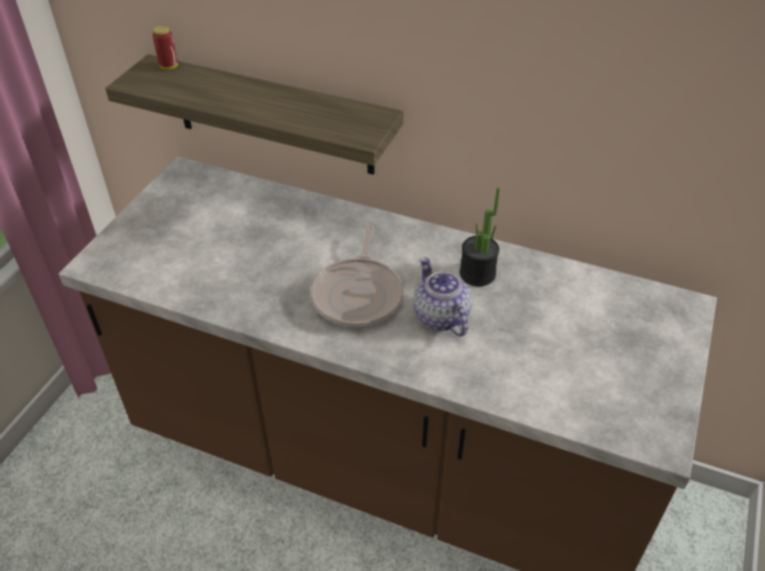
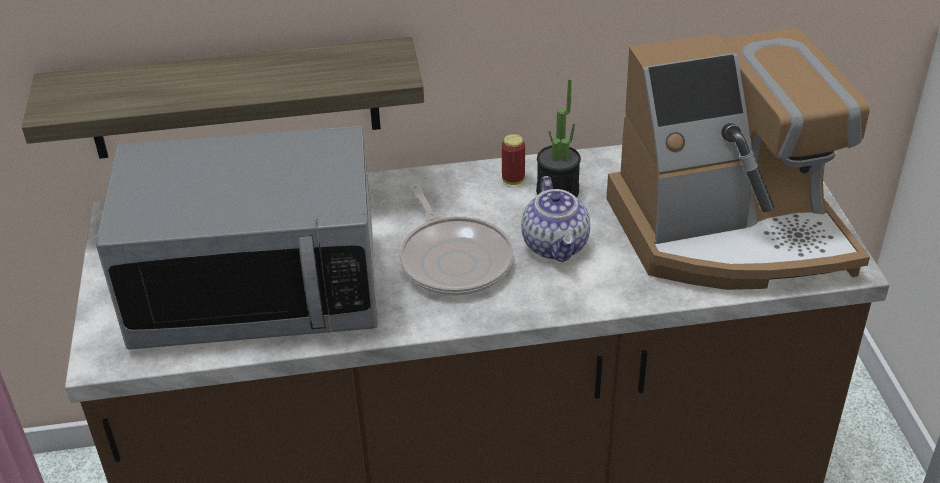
camera: 30 degrees left, 5 degrees down
(169, 66) = (81, 78): can -> can (513, 180)
(216, 259) = (257, 290): none -> microwave
(440, 316) = (556, 245): teapot -> teapot turned 135 degrees counterclockwise
(585, 367) = (730, 233): none -> coffee machine

